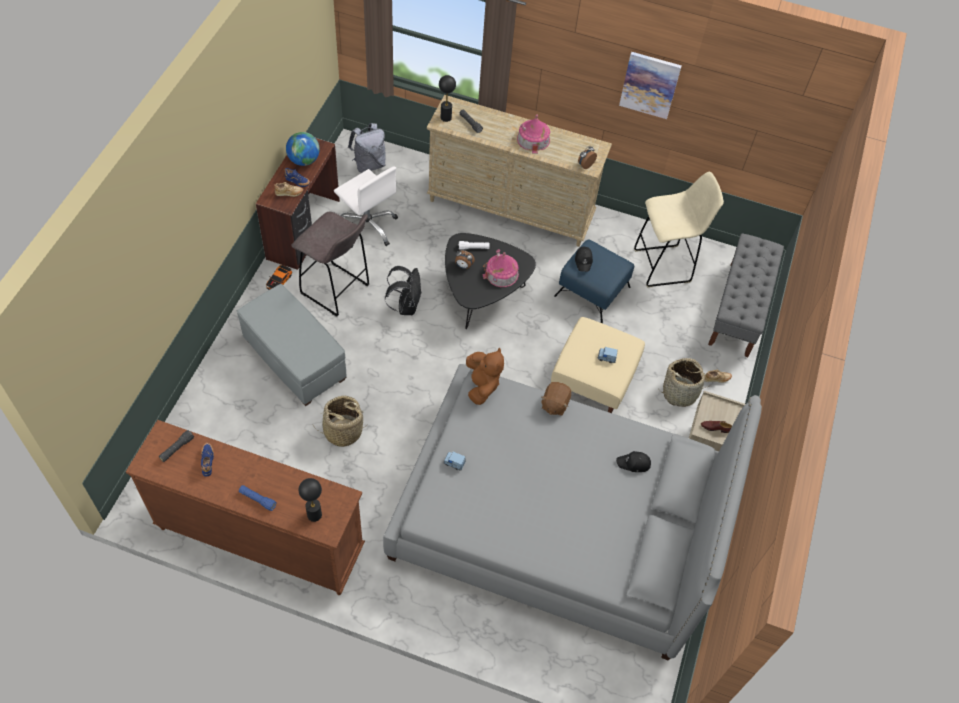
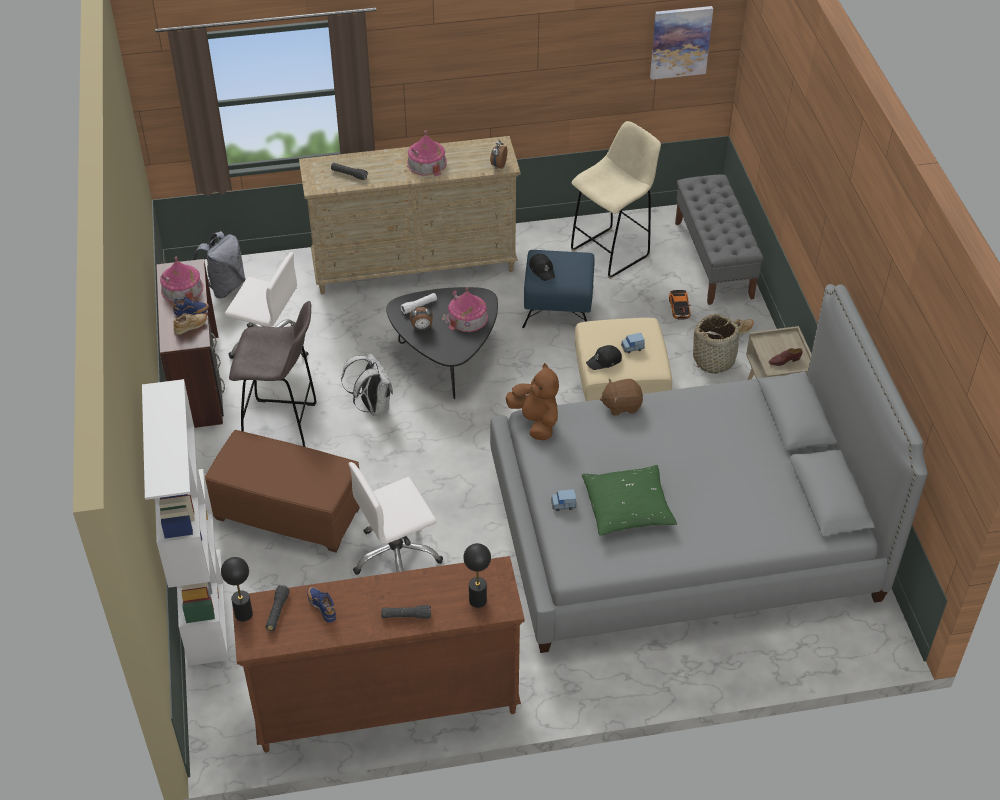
camera: 25 degrees left, 10 degrees down
(195, 400) = (204, 606): none -> white bookcase
(257, 499) = (406, 616): blue flashlight -> black flashlight
(279, 281) = (209, 444): toy car -> toy car (680, 307)
(294, 359) = (288, 513): grey ottoman -> brown ottoman
(304, 160) = (182, 288): globe -> toy house
(343, 431) = (396, 556): basket -> white office chair
(406, 306) = (372, 406): black backpack -> white backpack
(445, 118) = (318, 179): black table lamp -> black table lamp (243, 614)
(499, 490) = (627, 508): none -> green pillow
(554, 404) = (621, 405): brown plush toy -> brown plush toy turned 90 degrees clockwise
(634, 463) = (738, 421): black cap -> black cap (604, 361)
(650, 84) = (531, 51): picture -> picture (680, 42)

